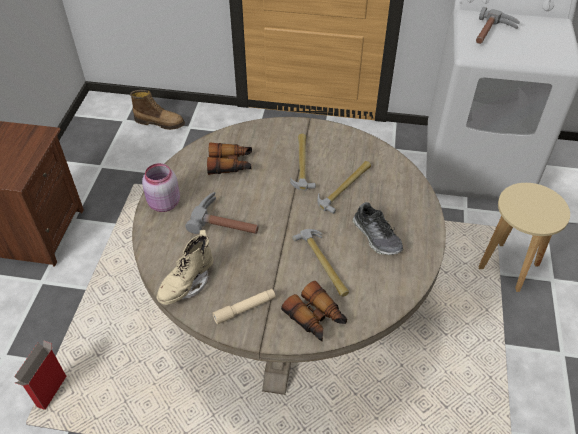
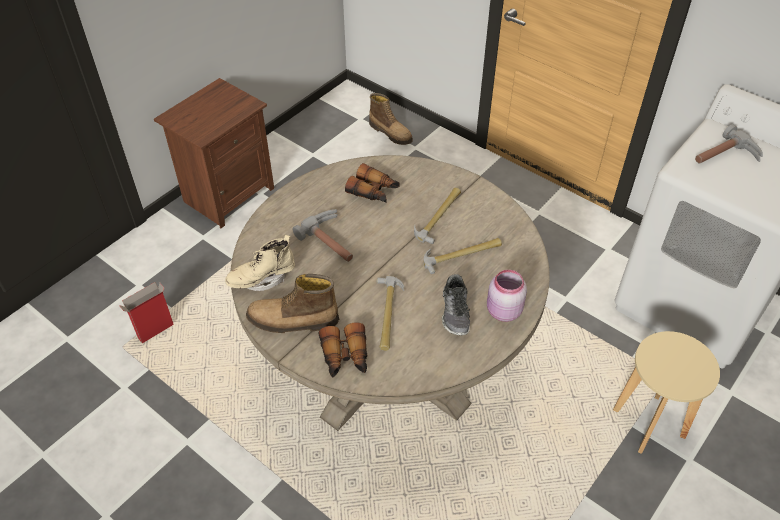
camera: 30 degrees right, 0 degrees up
(163, 204) = (292, 203): pink jar -> pink jar (502, 311)
(245, 309) = (293, 321): beige flashlight -> boot

